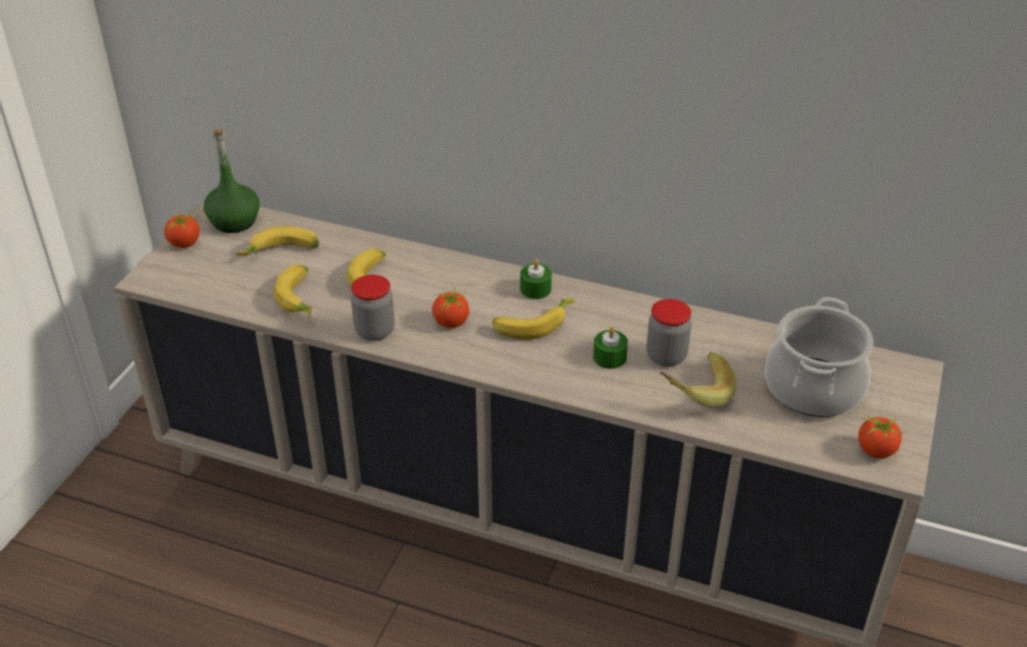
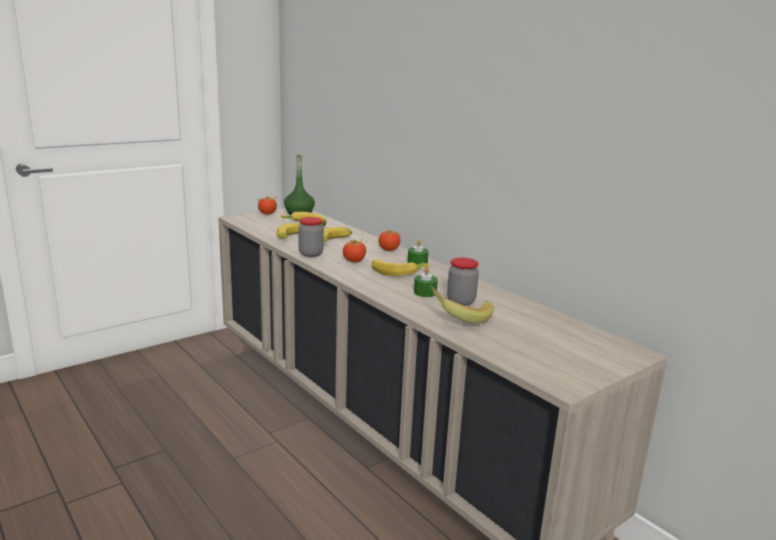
camera: 30 degrees right, 20 degrees down
(814, 388) = (546, 338): cooking pot -> none
(876, 450) = (558, 374): tomato -> tomato (389, 249)

